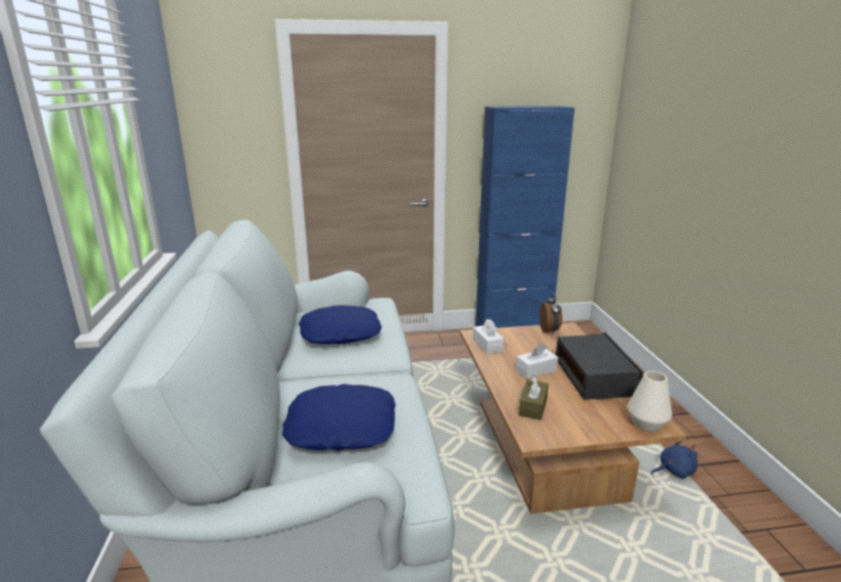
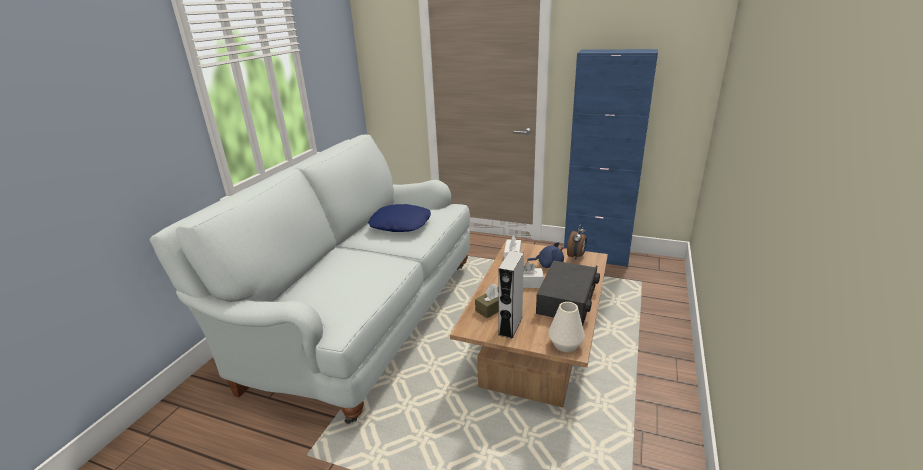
camera: 30 degrees right, 5 degrees up
(342, 426) = (336, 282): blue pillow -> none
(573, 420) = (510, 326): none -> grey speaker
(674, 471) = (625, 399): blue plush toy -> blue plush toy (548, 265)

